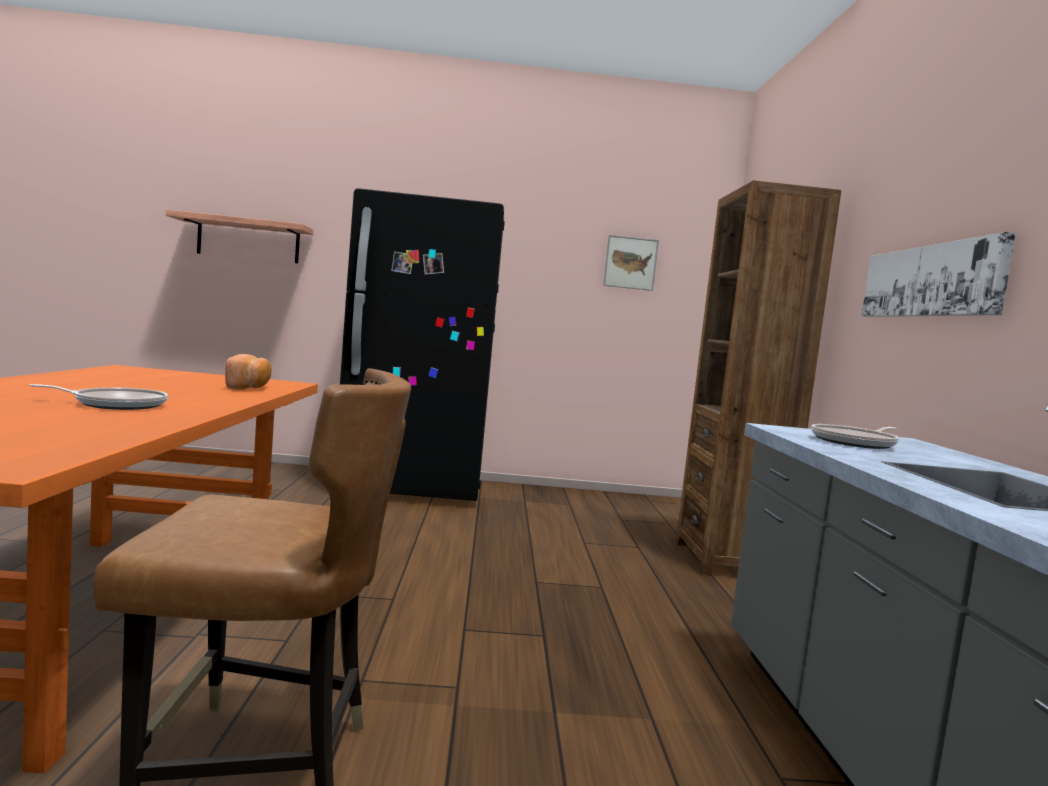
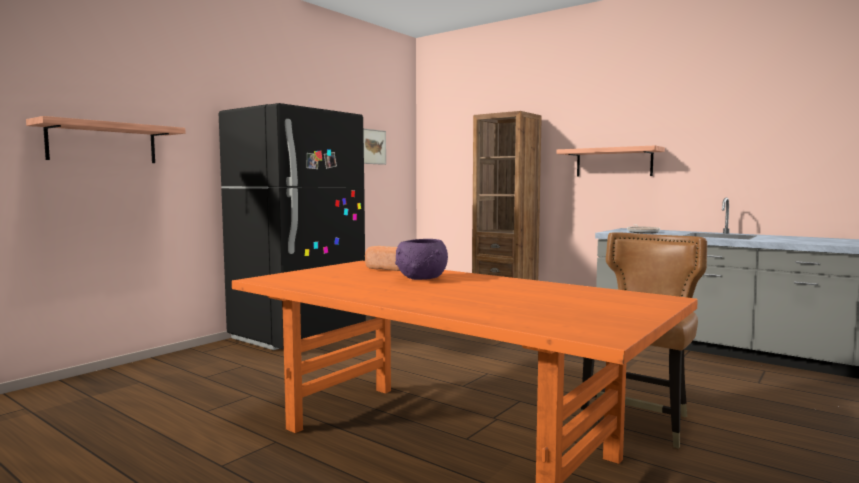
camera: 50 degrees left, 0 degrees up
(116, 405) = (478, 286): frying pan -> none
(169, 393) = (422, 279): none -> purple bowl
(931, 281) = (613, 162): picture -> shelf

